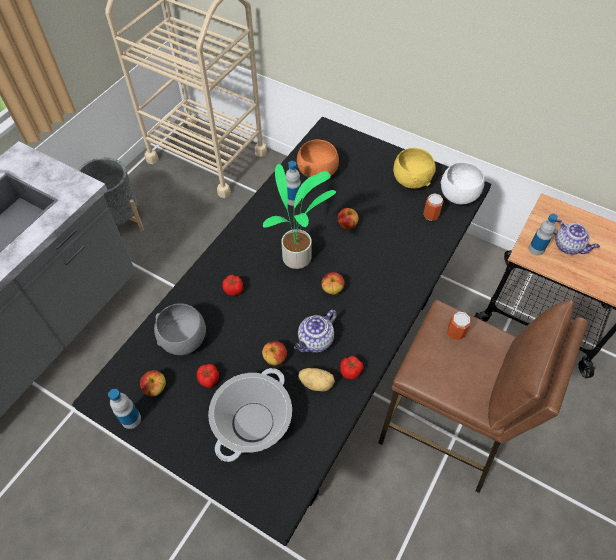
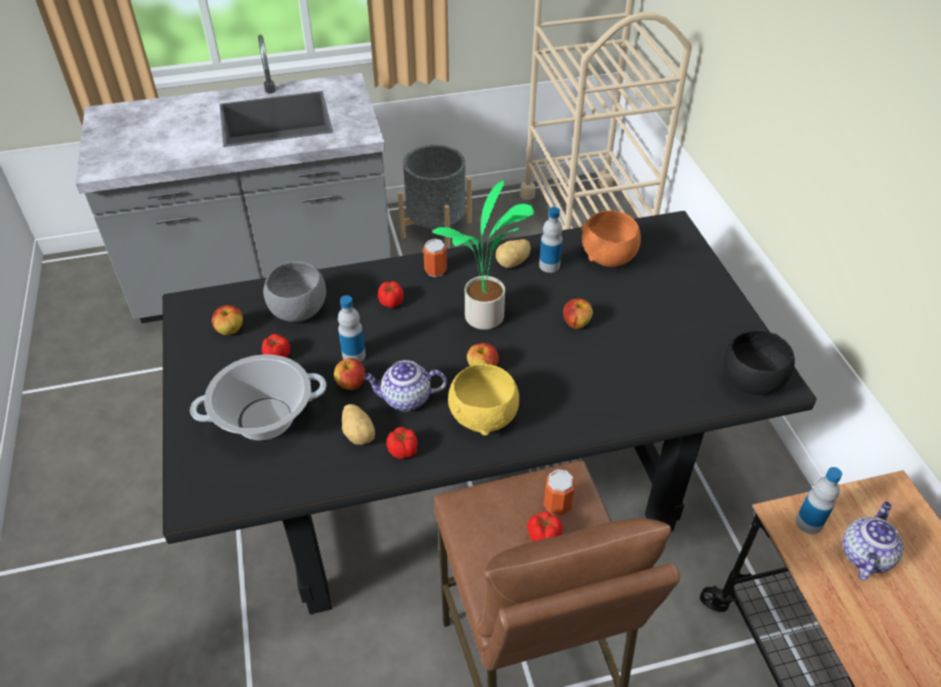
camera: 45 degrees right, 10 degrees down
(131, 419) = (184, 338): bottle -> bottle (354, 355)
(272, 212) = (513, 263): none -> potato
(411, 180) = (710, 330): yellow bowl -> yellow bowl (484, 417)
(431, 215) = (687, 378): can -> can (435, 270)
(458, 196) = (750, 382): white bowl -> black bowl
(468, 354) = (543, 536): none -> tomato
(568, 246) = (864, 554): teapot -> teapot turned 150 degrees counterclockwise

